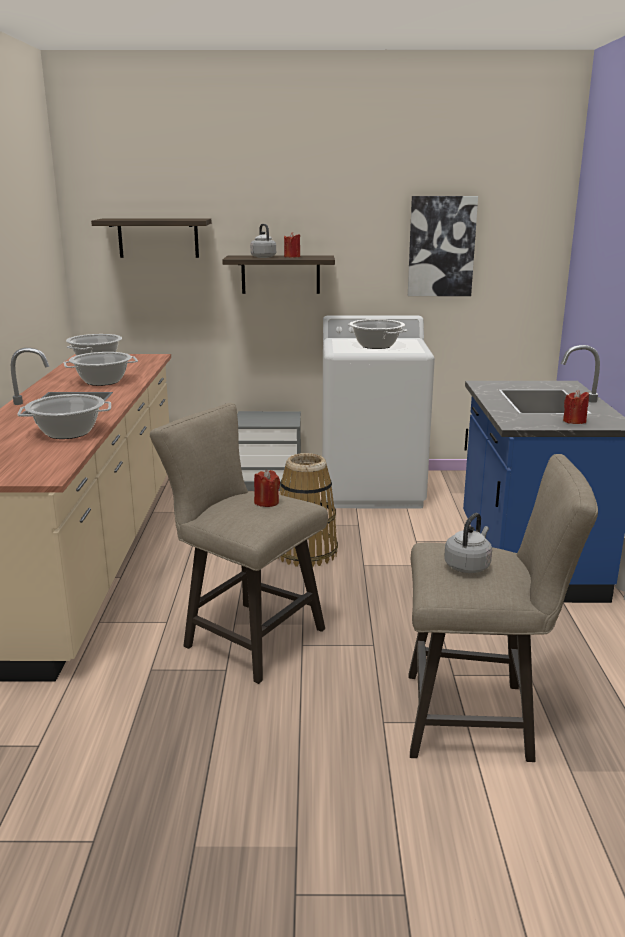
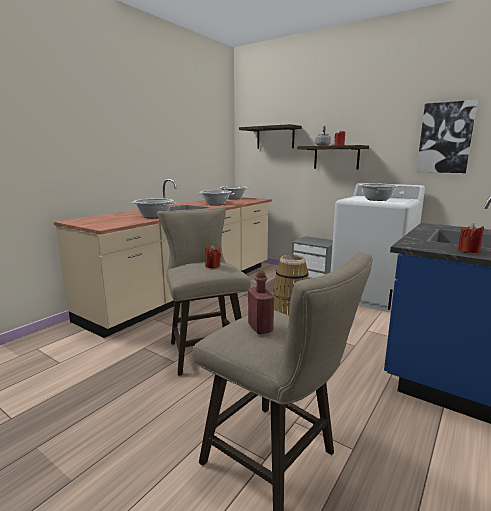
camera: 35 degrees right, 5 degrees down
(468, 565) = (260, 328): grey kettle -> red bottle

